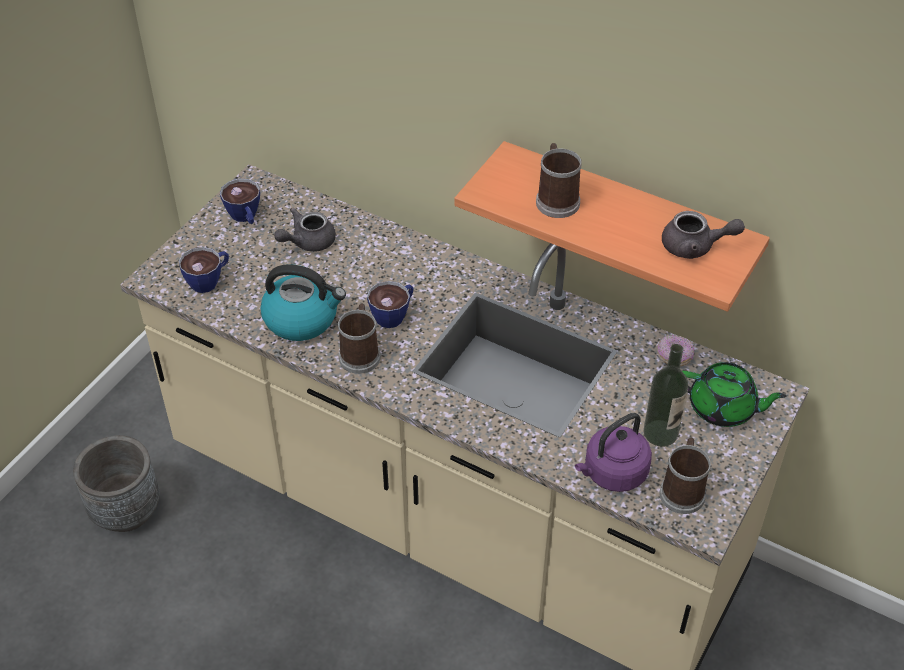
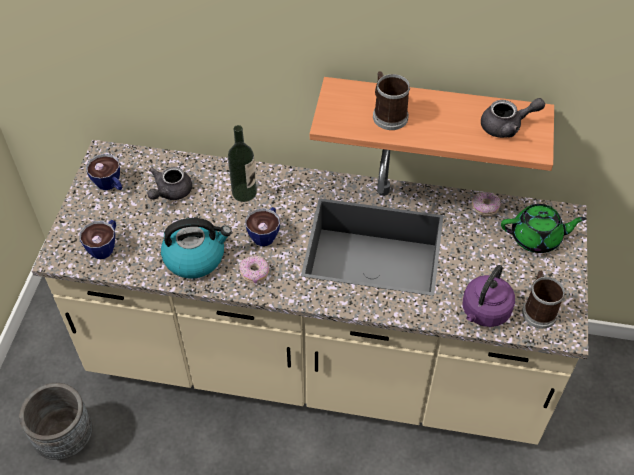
camera: 20 degrees left, 5 degrees up
(360, 354) = (254, 273): mug -> donut
(660, 433) = (503, 270): bottle -> bottle (244, 192)

